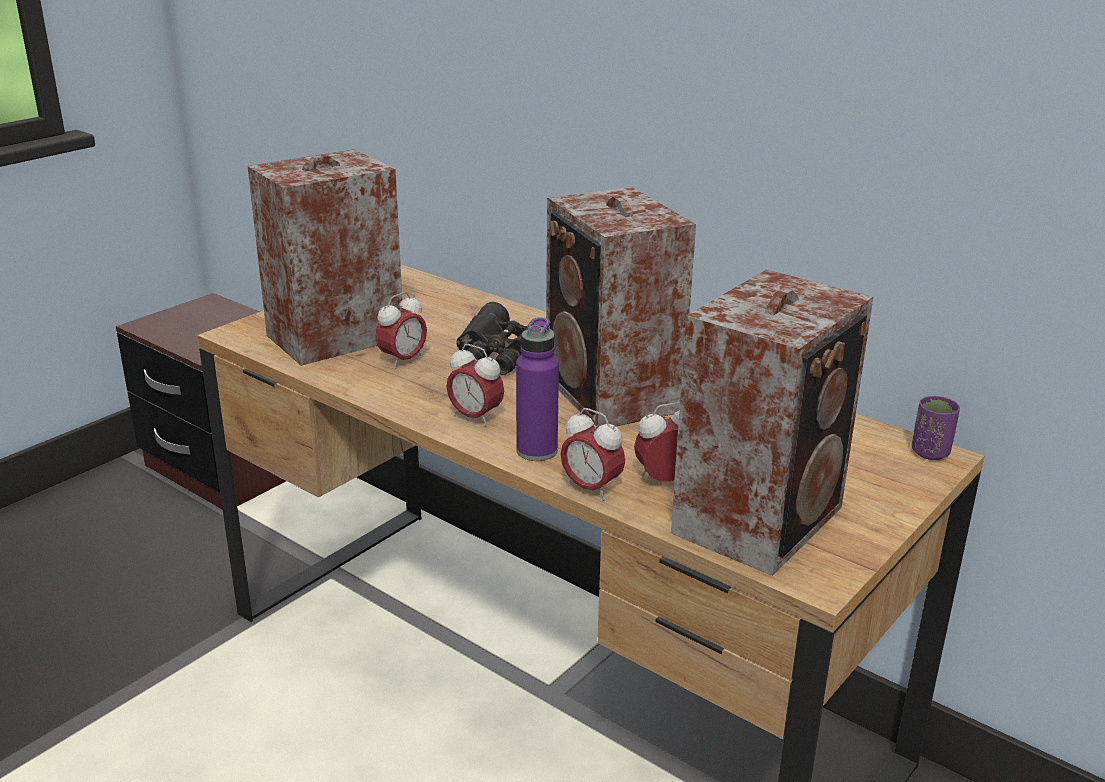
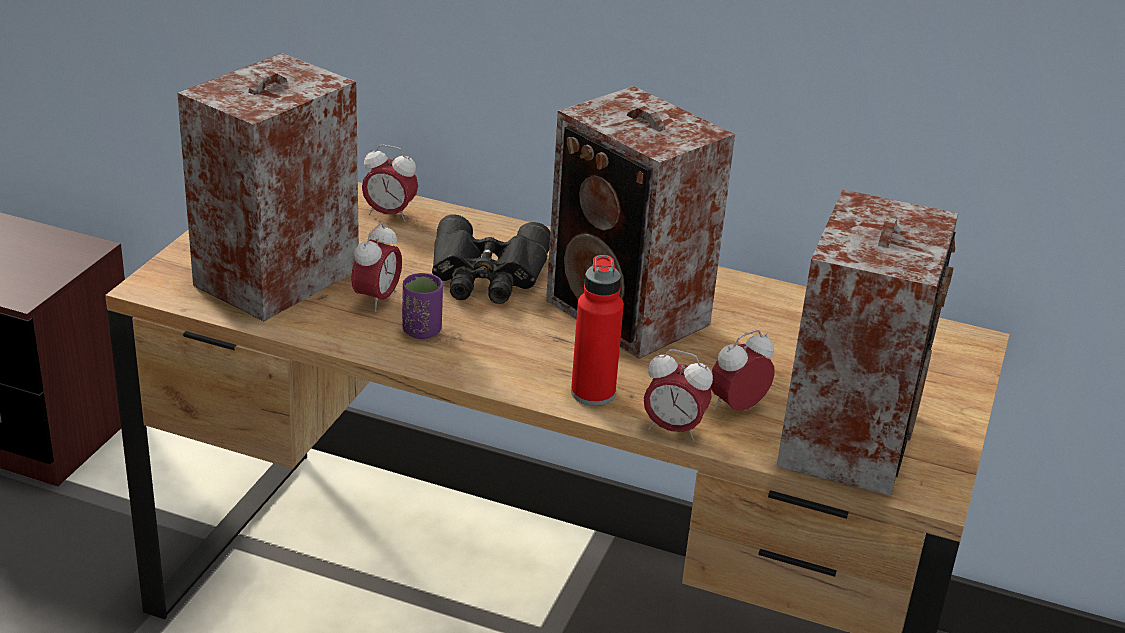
camera: 20 degrees left, 5 degrees up
(475, 418) = (504, 362): alarm clock -> alarm clock (389, 214)
(537, 451) = (593, 393): purple bottle -> red bottle
(930, 453) = (962, 338): purple cup -> purple cup (422, 331)

